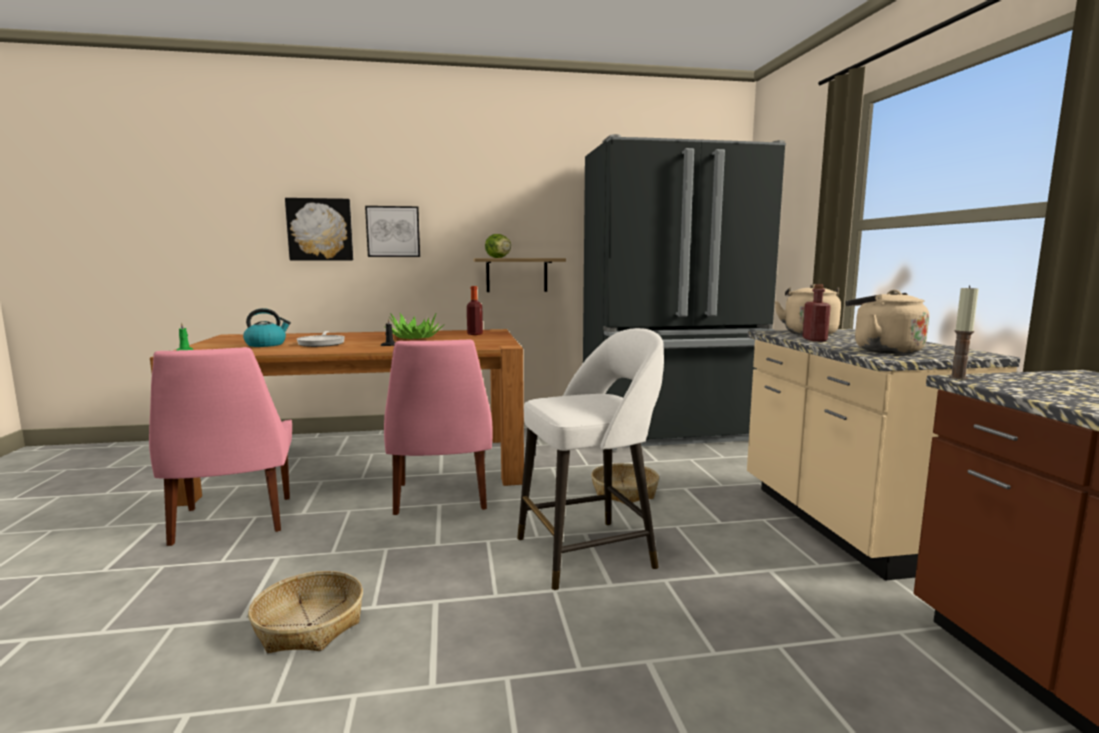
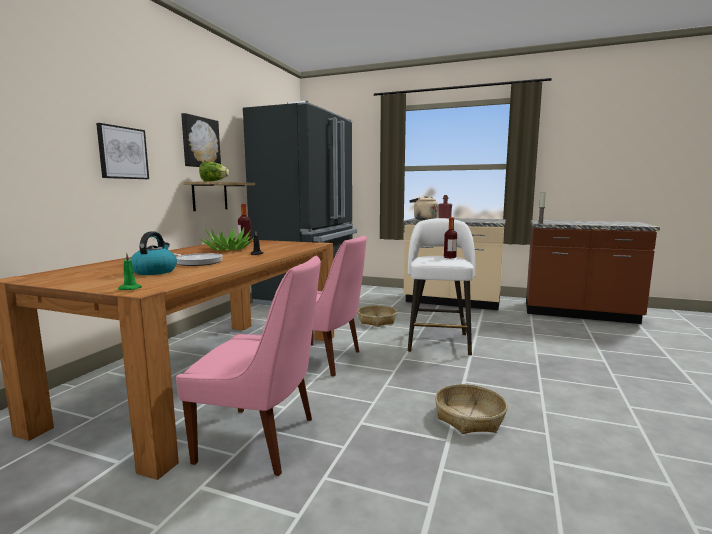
camera: 60 degrees left, 0 degrees up
(320, 229) = (50, 144): picture -> picture (200, 142)
(601, 403) = (450, 257): none -> bottle
(882, 350) = (480, 221): beige kettle -> none

